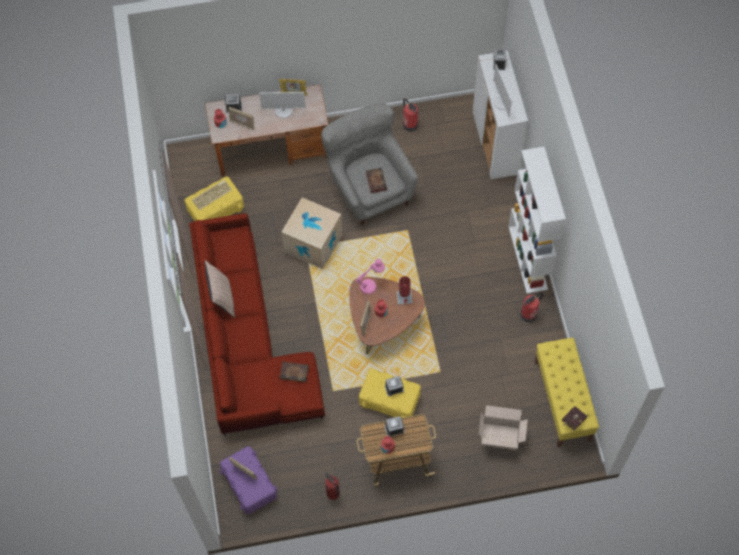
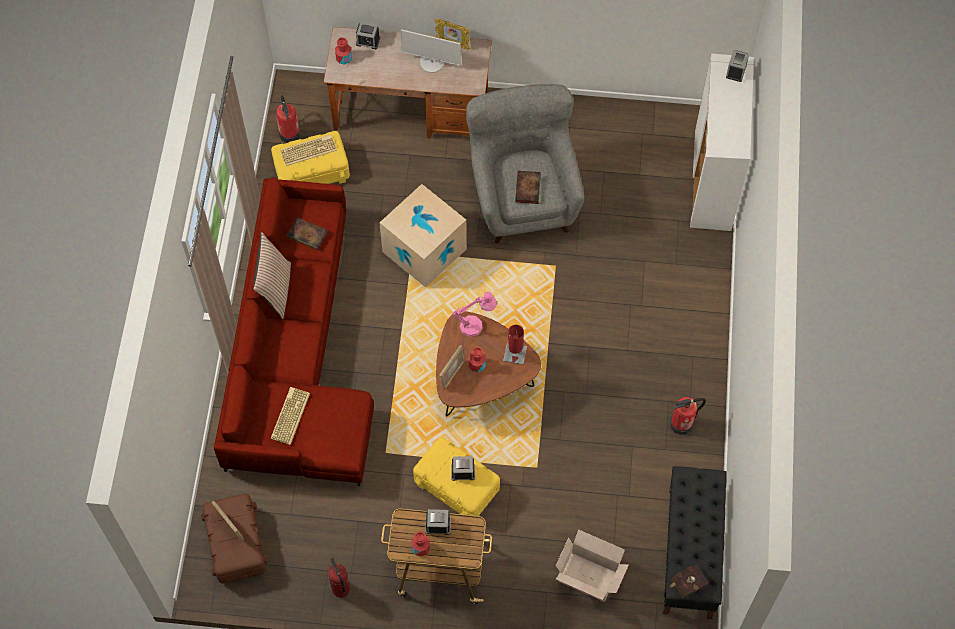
camera: 15 degrees right, 0 degrees up
(242, 124) = (371, 66): picture frame -> none
(249, 484) = (236, 544): purple storage box -> brown storage box
(262, 383) = (289, 415): none -> keyboard
(295, 372) = (337, 413): book -> book (308, 235)
(410, 125) = (605, 126): fire extinguisher -> fire extinguisher (289, 133)
(502, 102) = (723, 125): monitor -> none
(528, 258) = (707, 347): white bookcase -> none
(562, 400) = (690, 553): yellow bench -> black bench

